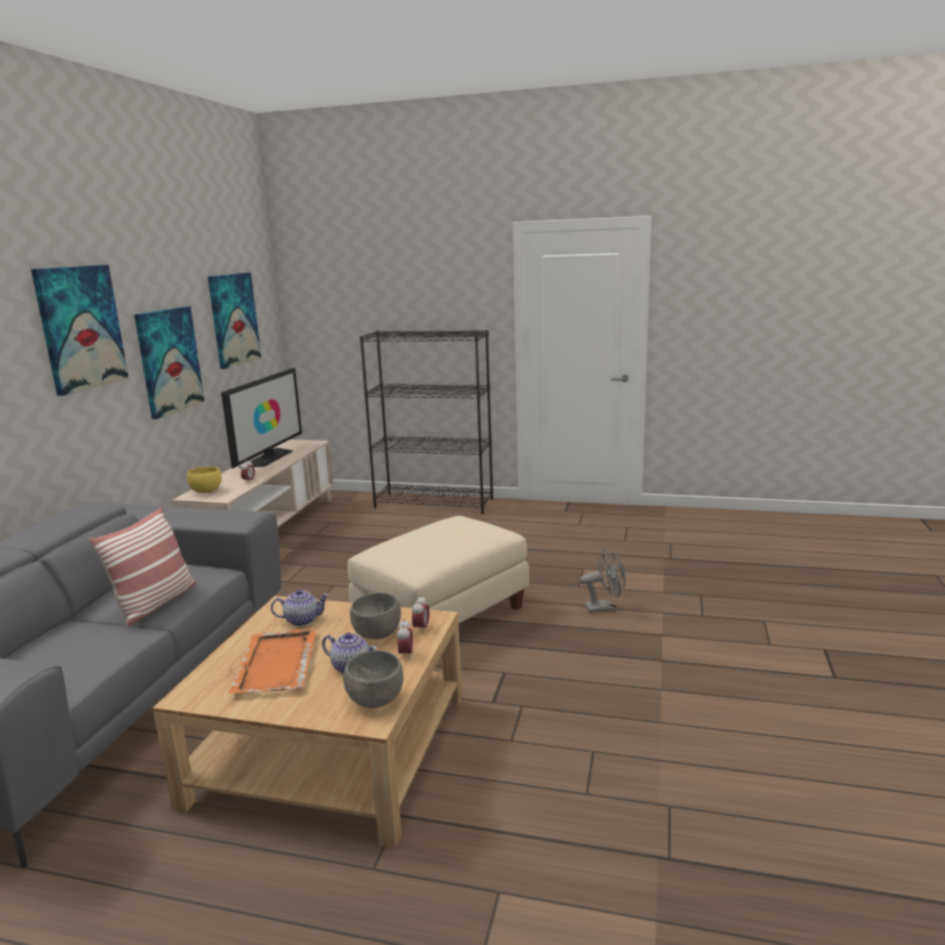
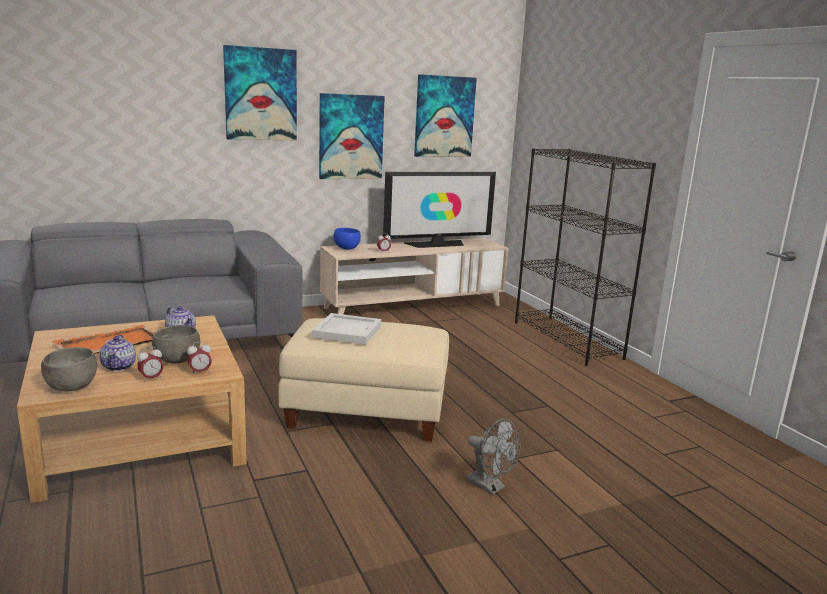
camera: 50 degrees right, 0 degrees up
(155, 603) = (173, 291): pillow -> none
(207, 491) = (347, 248): yellow bowl -> blue bowl
(425, 546) = (347, 331): none -> white tray

